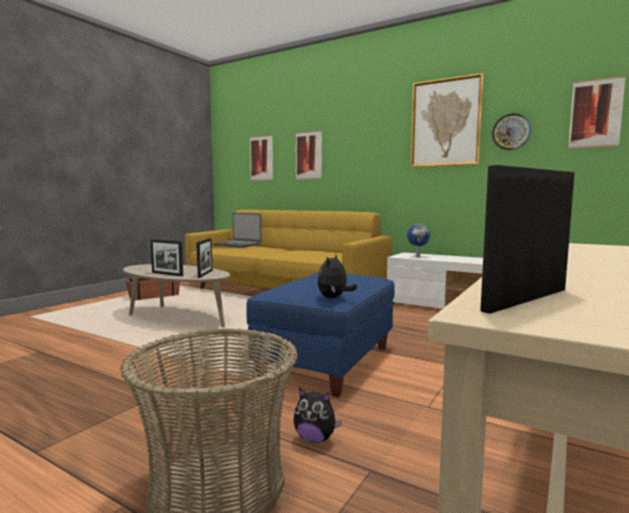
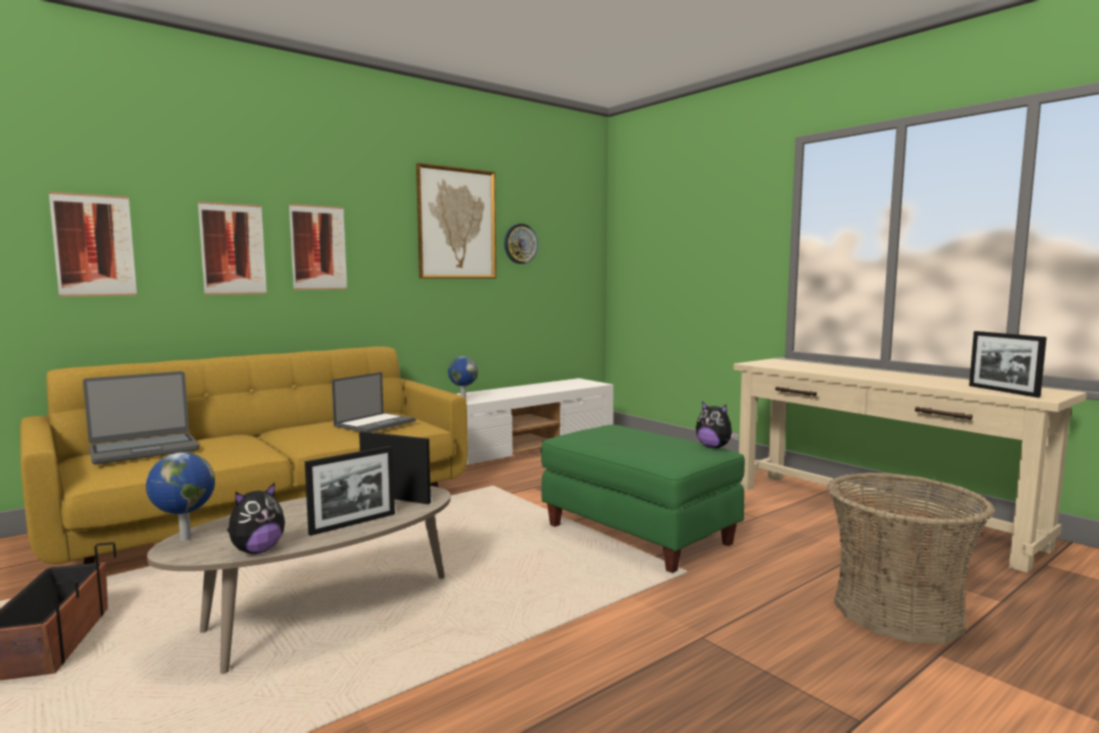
camera: 70 degrees left, 0 degrees up
(149, 265) = (184, 539): none -> globe
(315, 439) = (815, 565): plush toy -> plush toy (257, 550)
(316, 253) = (375, 423): none -> laptop
(328, 362) = (639, 534): blue ottoman -> green ottoman
(595, 113) = (579, 234): picture -> picture (318, 247)

